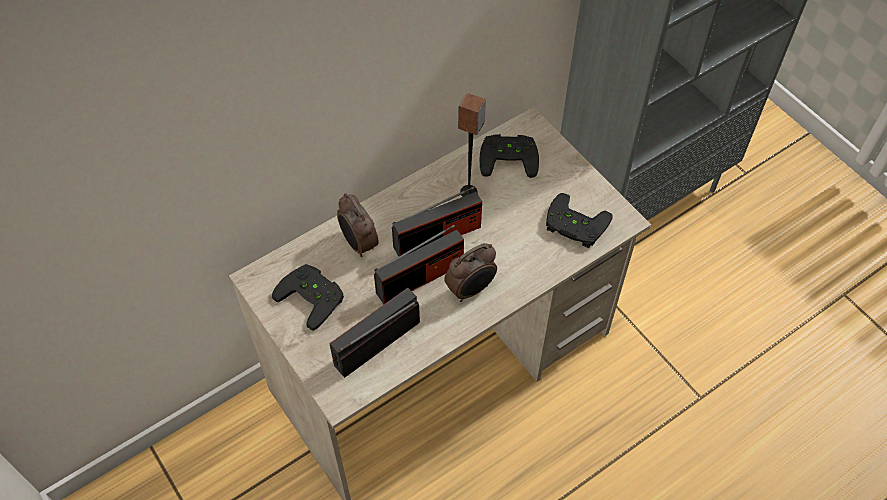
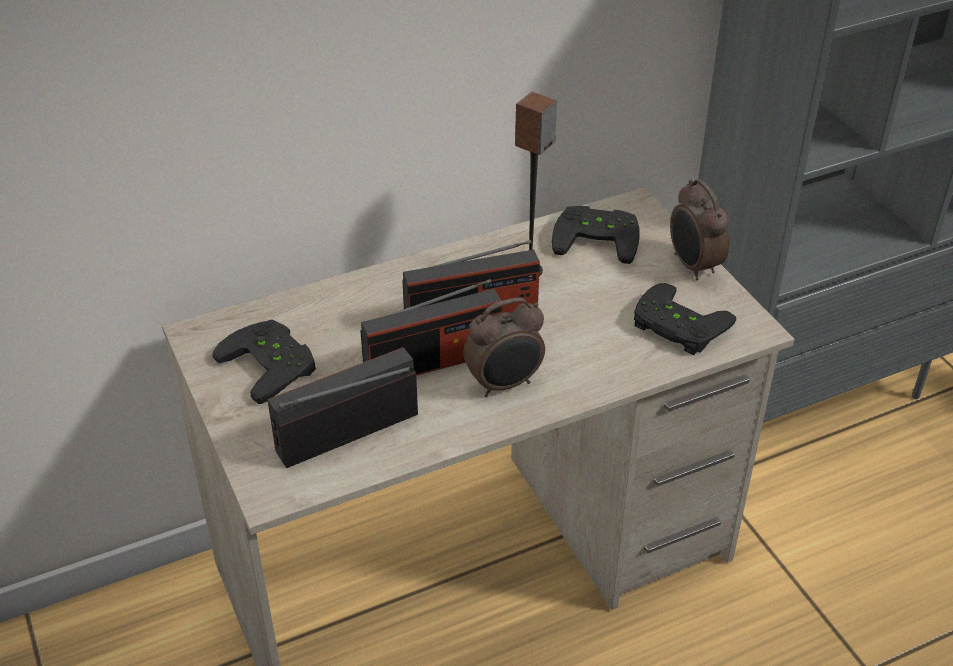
camera: 10 degrees right, 15 degrees down
(358, 244) = (356, 311): alarm clock -> alarm clock (693, 266)

